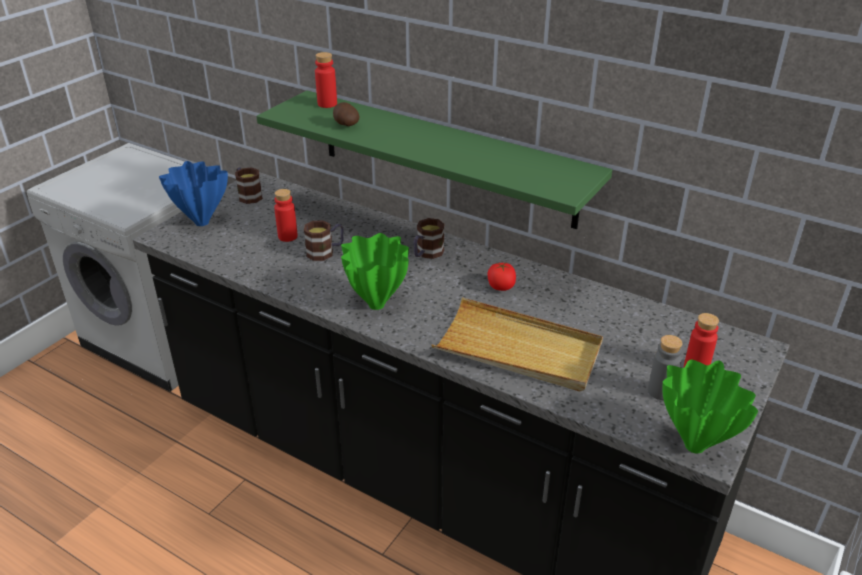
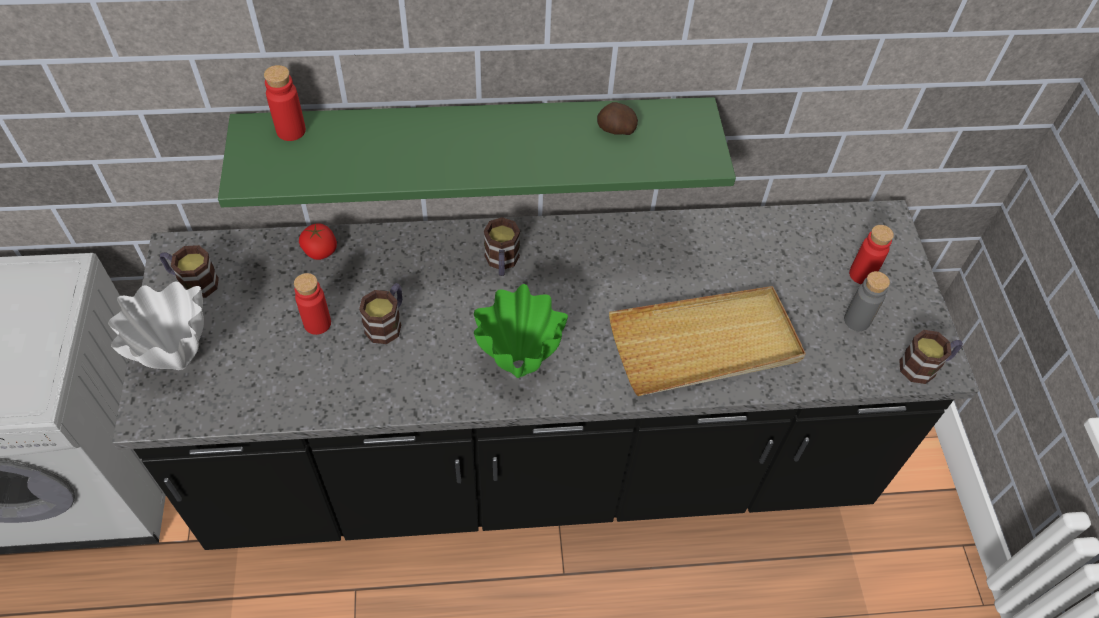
camera: 40 degrees left, 20 degrees up
(200, 223) = (178, 363): blue vase -> white vase
(345, 125) = (358, 161): potato -> potato (616, 130)
(501, 287) = (618, 268): tomato -> tomato (320, 251)
(693, 445) = (925, 366): green vase -> mug

